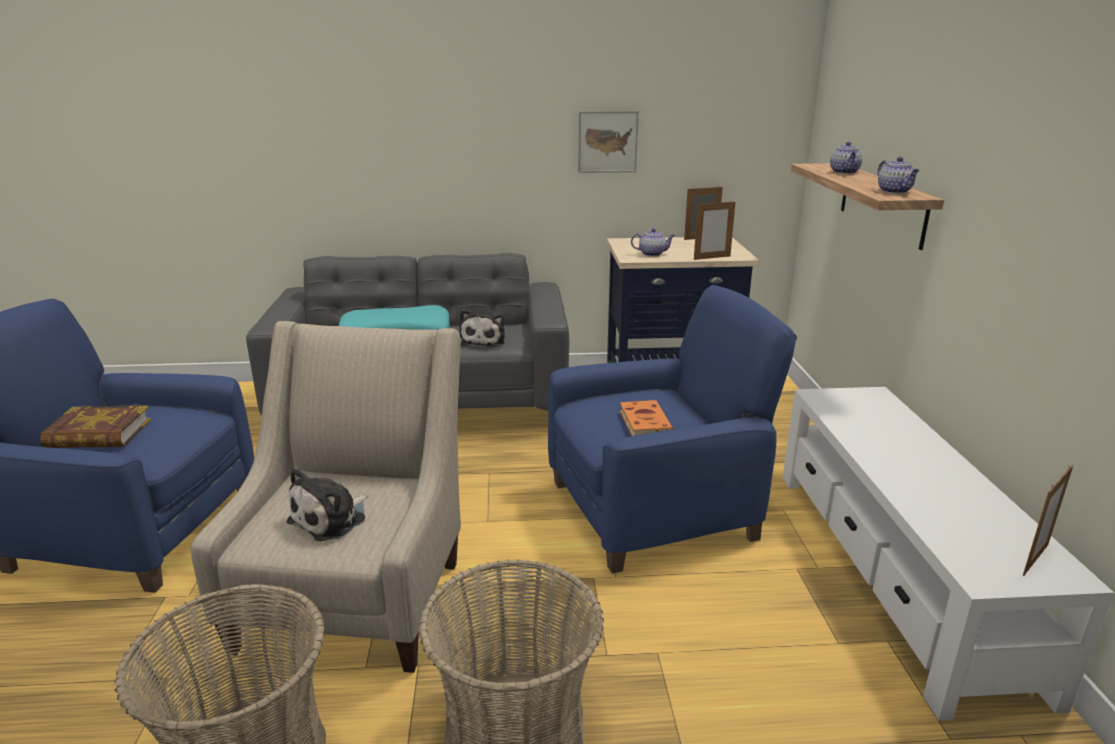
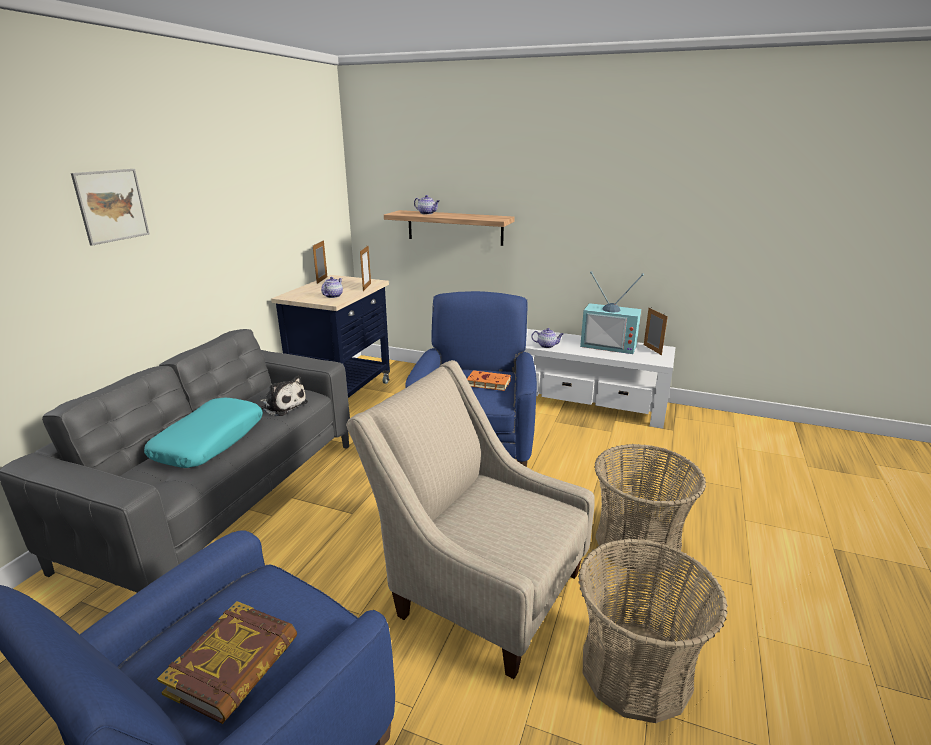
camera: 65 degrees left, 0 degrees up
(331, 519) = (514, 520): plush toy -> none
(607, 142) = (255, 219): picture -> picture (111, 205)
(895, 191) = (488, 217): teapot -> teapot (547, 346)
(973, 504) = (609, 345): none -> television

